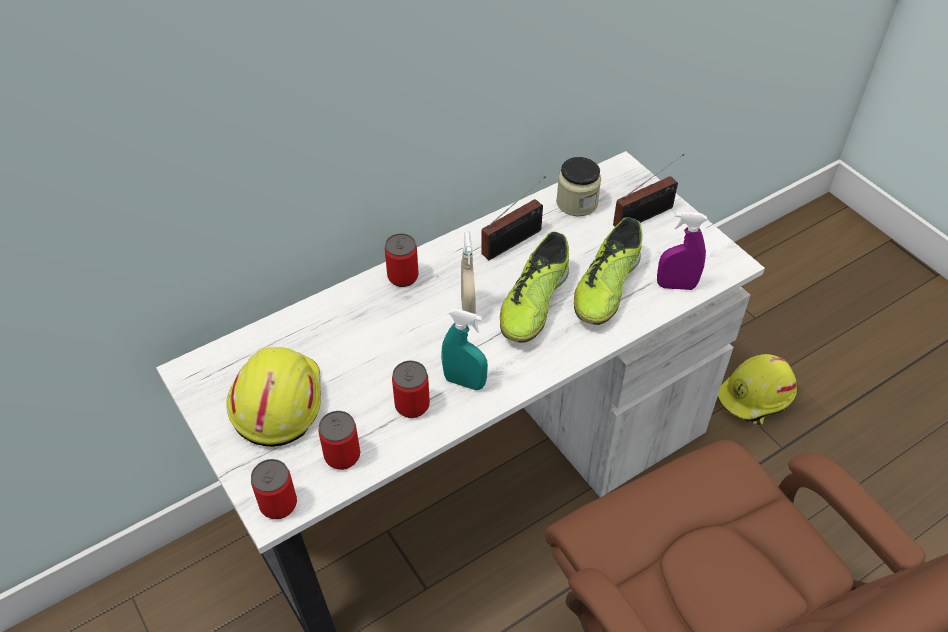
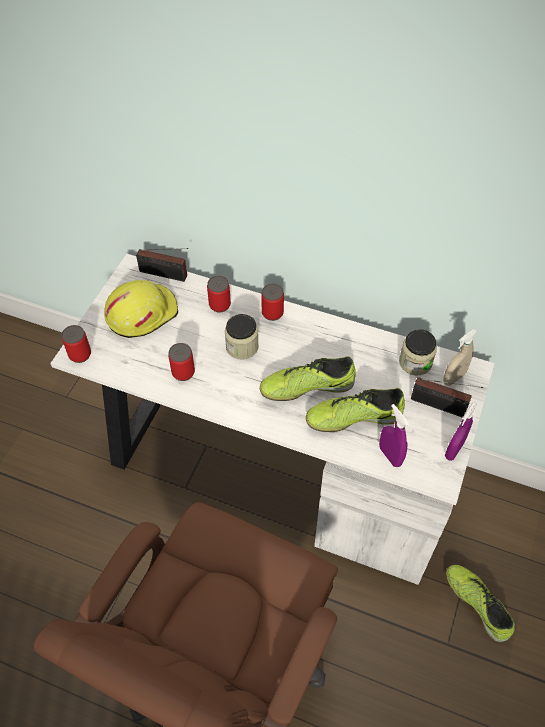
camera: 55 degrees right, 5 degrees up
(342, 456) = (127, 362): can -> can (219, 305)
(426, 329) = (242, 347): none -> jar
(464, 382) = (218, 387): turquoise spray bottle -> none
(468, 309) = (274, 357): beige spray bottle -> beige spray bottle (454, 378)
(515, 241) = (350, 349): radio -> radio (165, 275)
(704, 235) = (454, 450): none -> purple spray bottle
(756, 397) = (477, 604): yellow hard hat -> shoe

